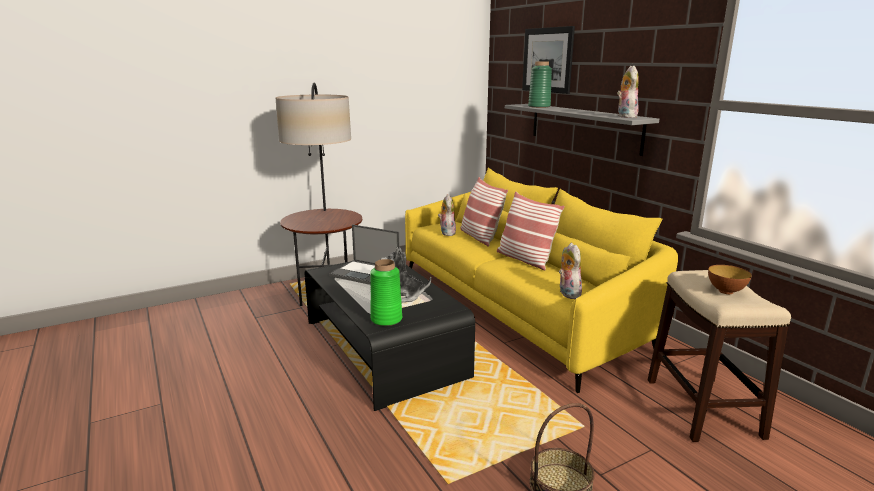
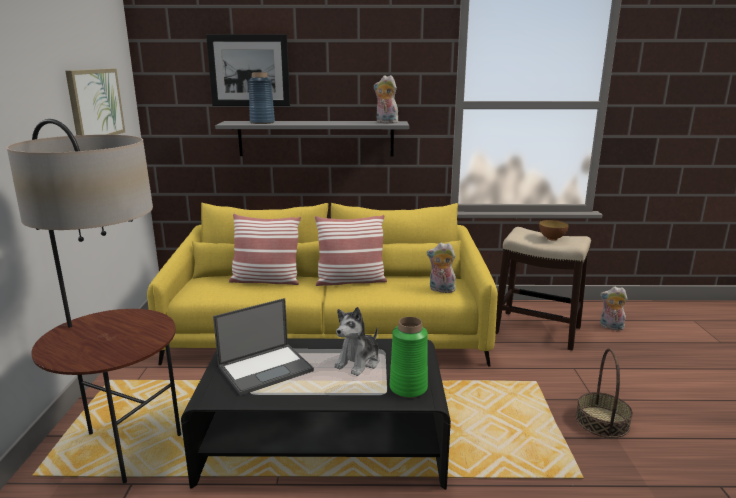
camera: 60 degrees left, 0 degrees up
(427, 81) = (95, 104): none -> picture
(446, 233) = (224, 291): plush toy -> plush toy (610, 327)
(539, 106) = (262, 122): green vase -> blue vase

